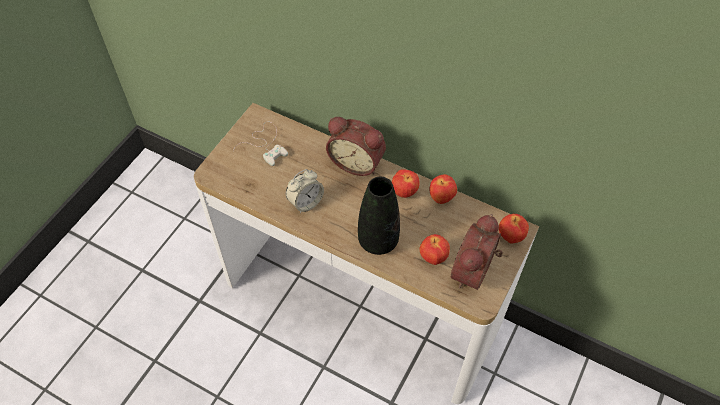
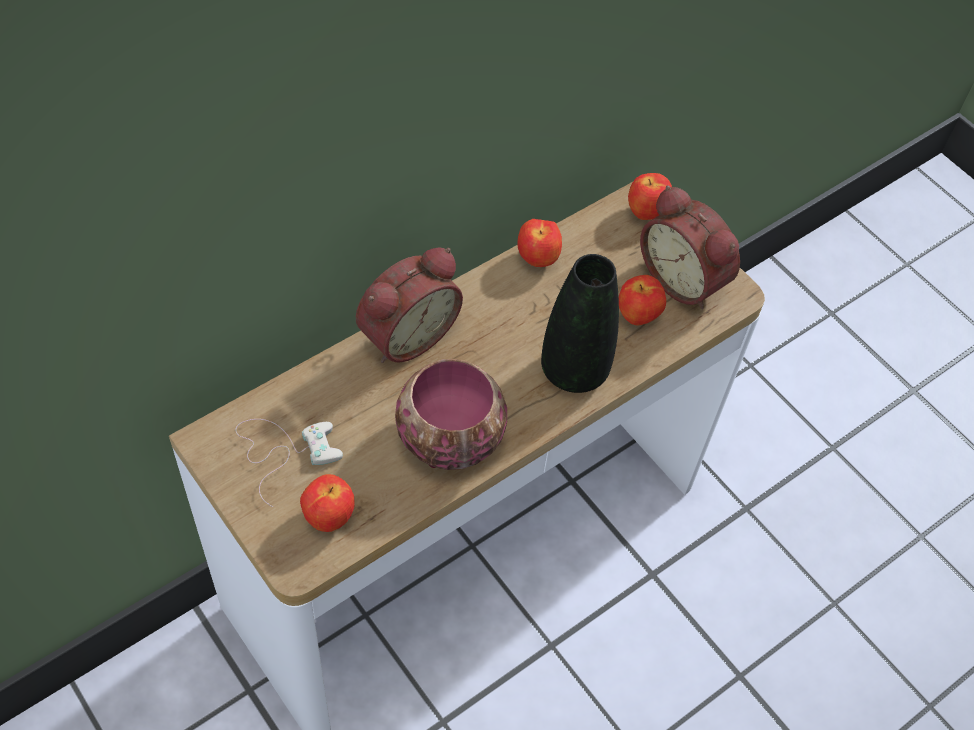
camera: 70 degrees left, 0 degrees up
(305, 202) = (447, 438): alarm clock -> bowl
(404, 192) = (501, 298): apple -> apple (329, 516)

